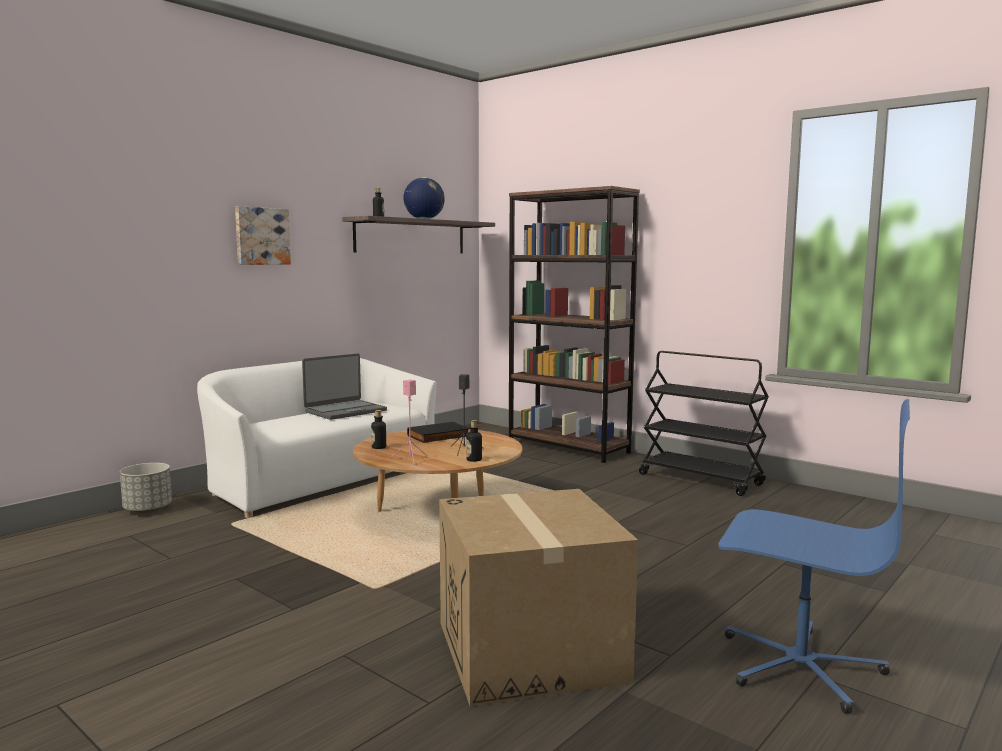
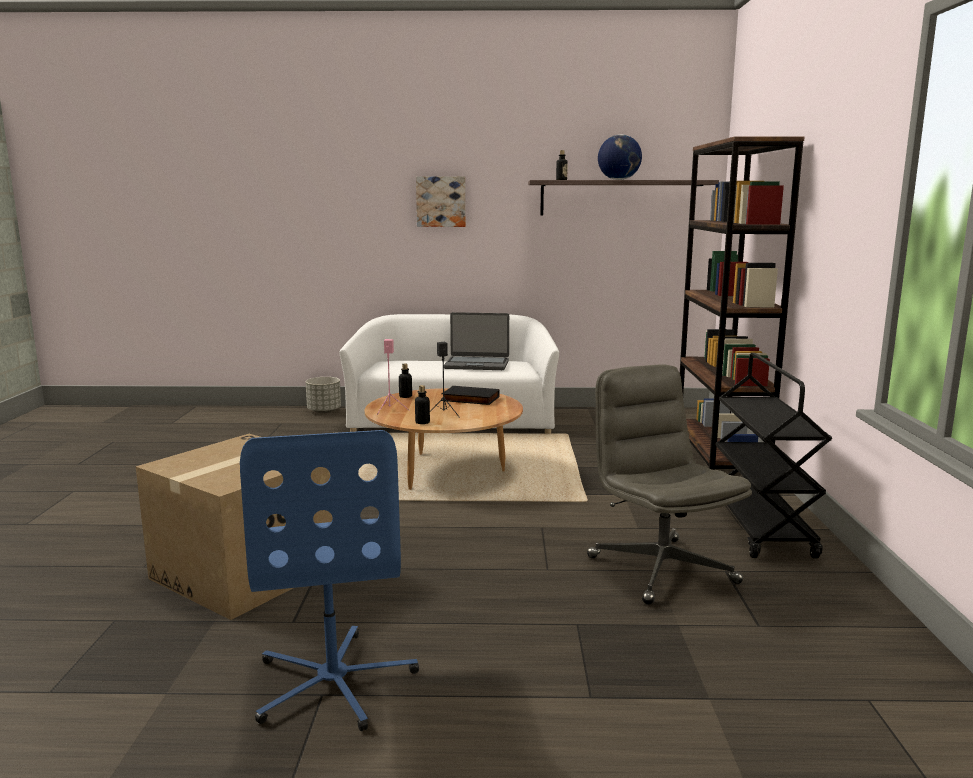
camera: 50 degrees right, 5 degrees up
(728, 519) = (660, 569): none -> grey office chair

